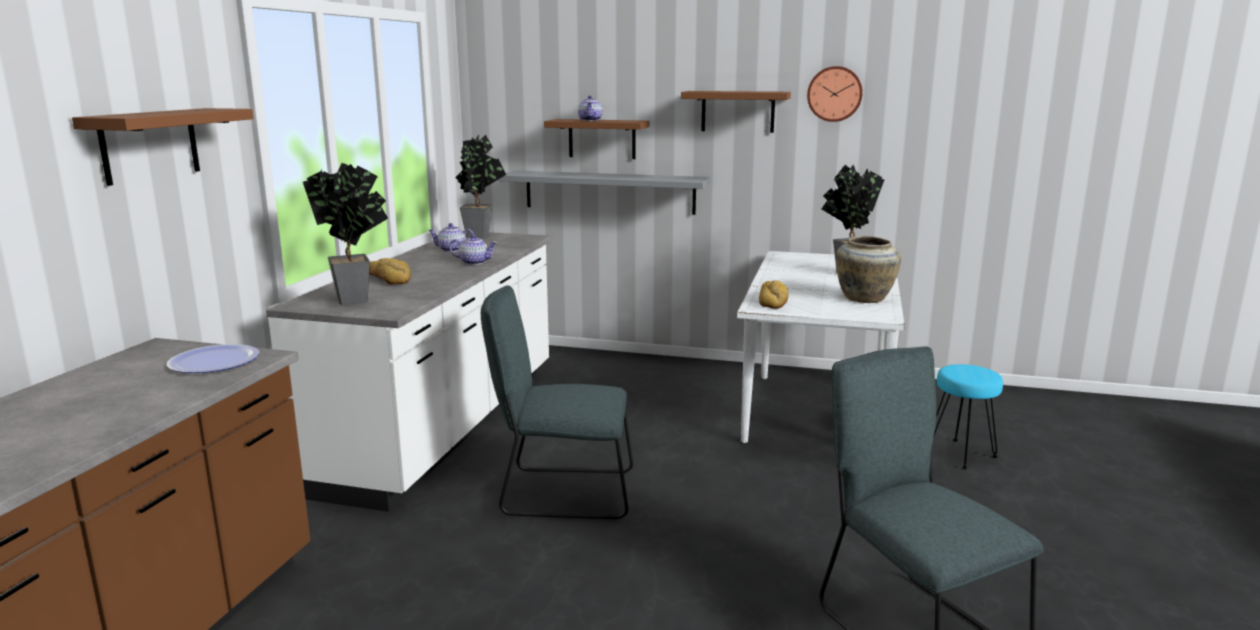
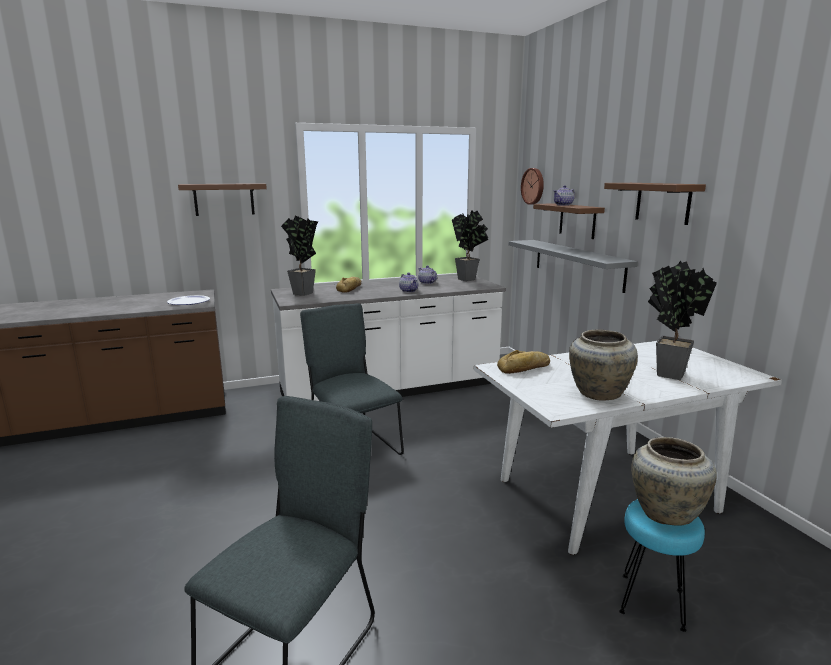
camera: 55 degrees right, 0 degrees up
(834, 94) = (745, 187): wall clock -> wall clock (533, 186)
(968, 370) = (666, 512): none -> beige vase

